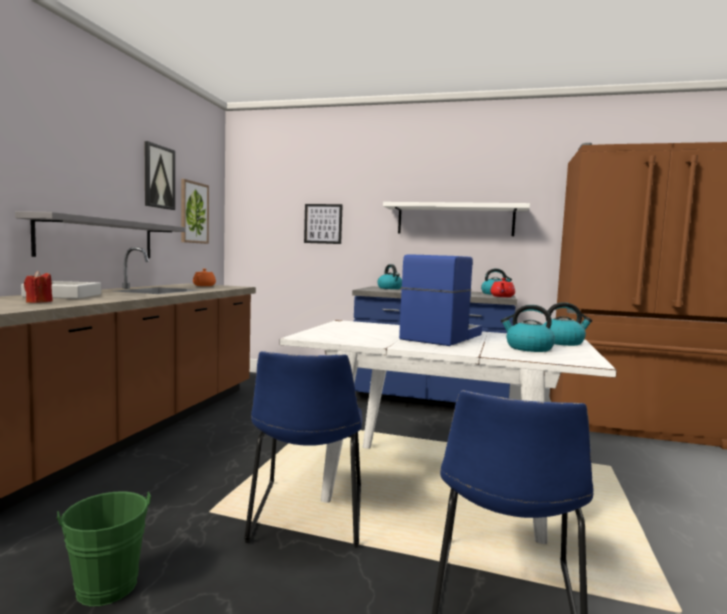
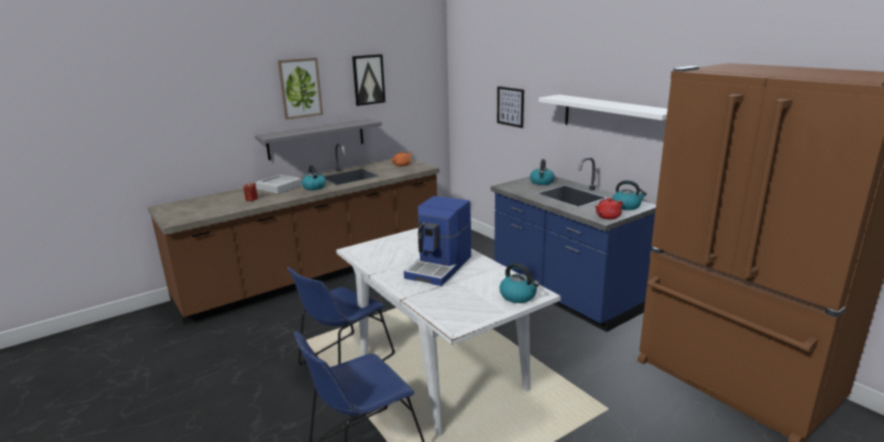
camera: 40 degrees right, 15 degrees up
(106, 583) = (233, 361): green bucket -> none
(193, 212) = (408, 98): picture -> picture (300, 88)
(440, 337) = (440, 267): coffee machine -> coffee machine turned 135 degrees clockwise
(528, 348) = (464, 298): kettle -> kettle (314, 187)

